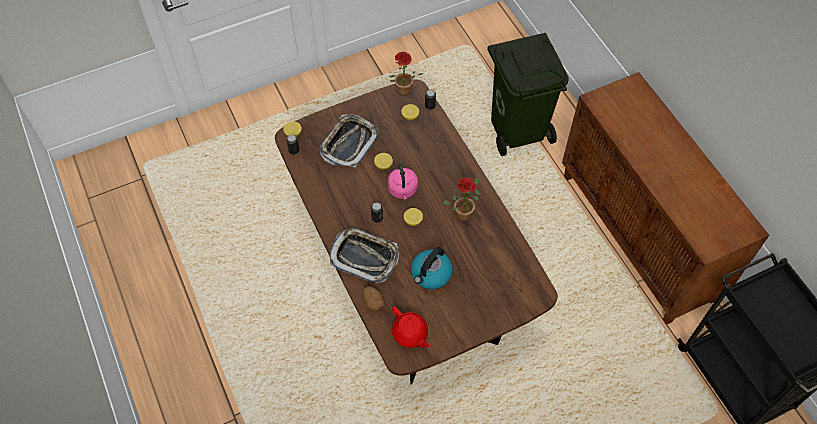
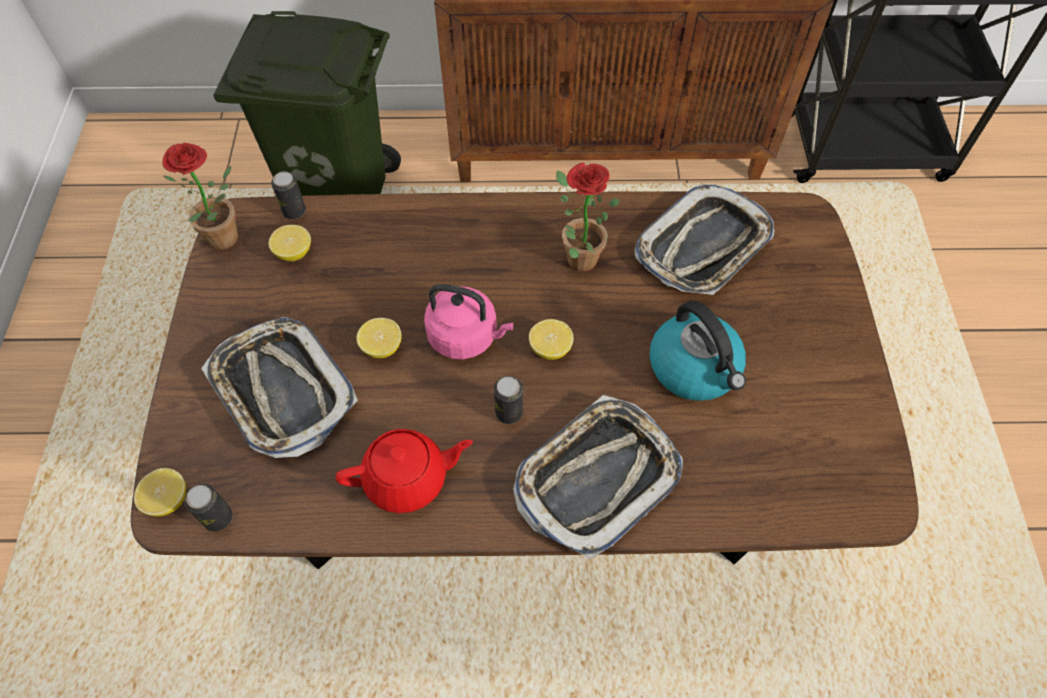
camera: 65 degrees left, 0 degrees up
(373, 302) = (721, 506): potato -> none
(410, 334) = (826, 464): red teapot -> red teapot (408, 479)
(497, 258) = (703, 247): none -> tray

